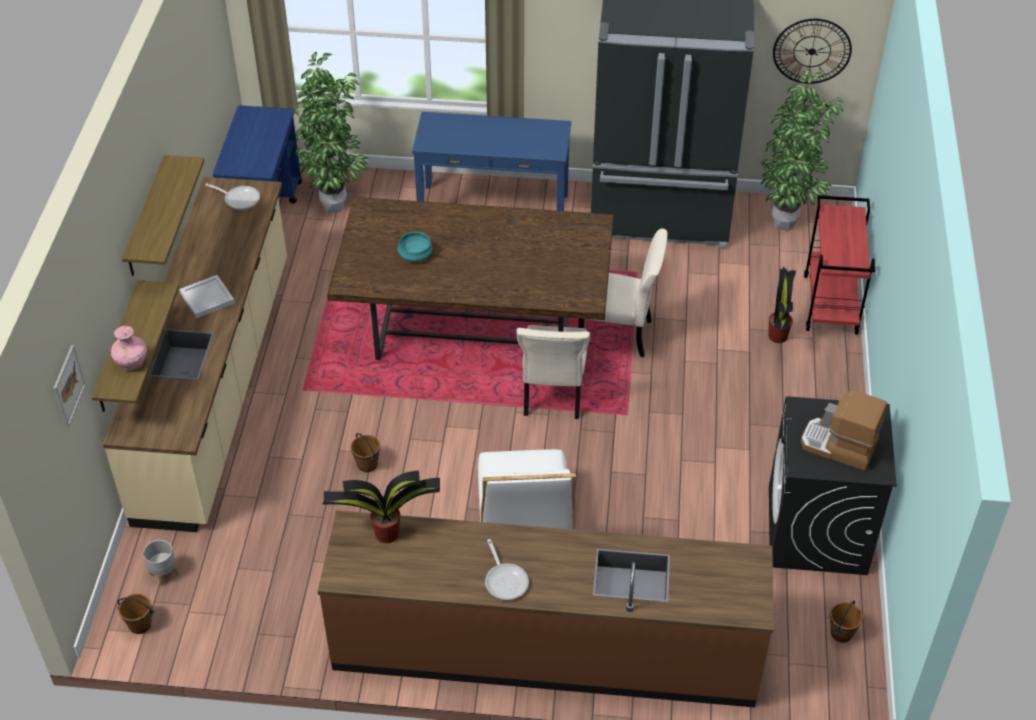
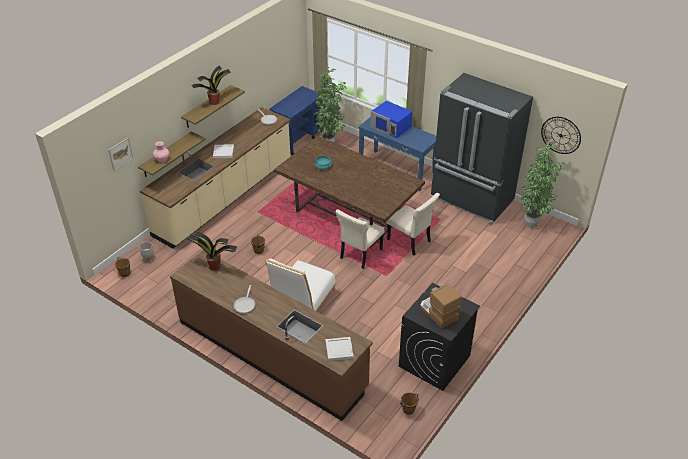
camera: 30 degrees right, 5 degrees down
(472, 132) = (391, 127): none -> blue microwave
(732, 585) = (339, 349): none -> white tray
(778, 335) = (486, 271): potted plant -> potted plant (215, 102)
(831, 305) = (525, 268): red cart -> none

